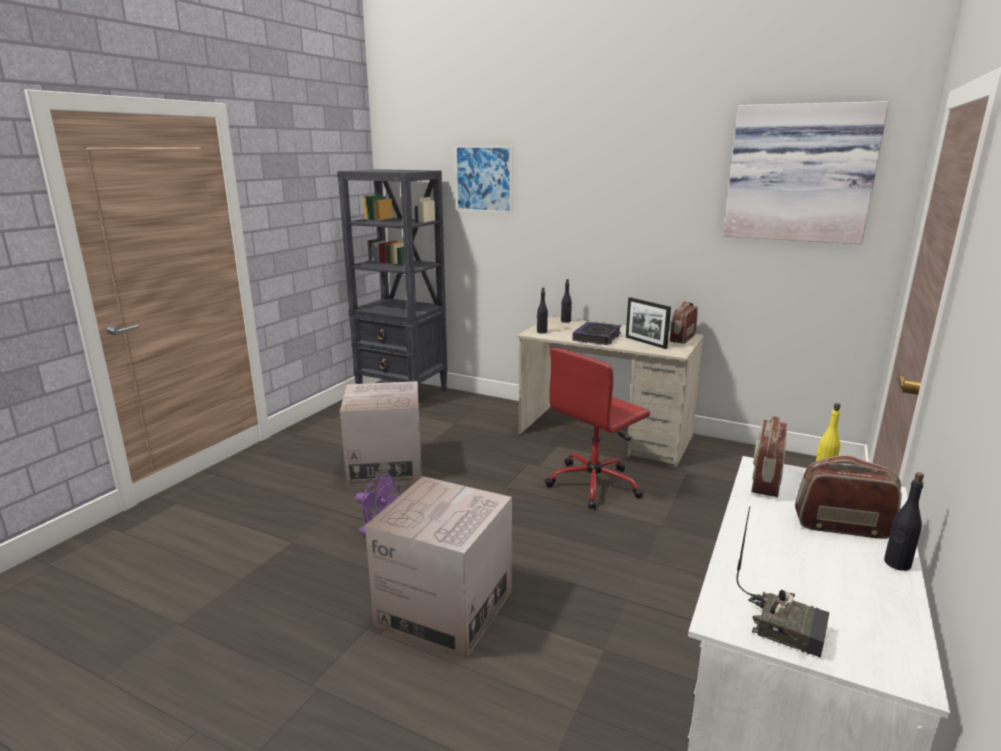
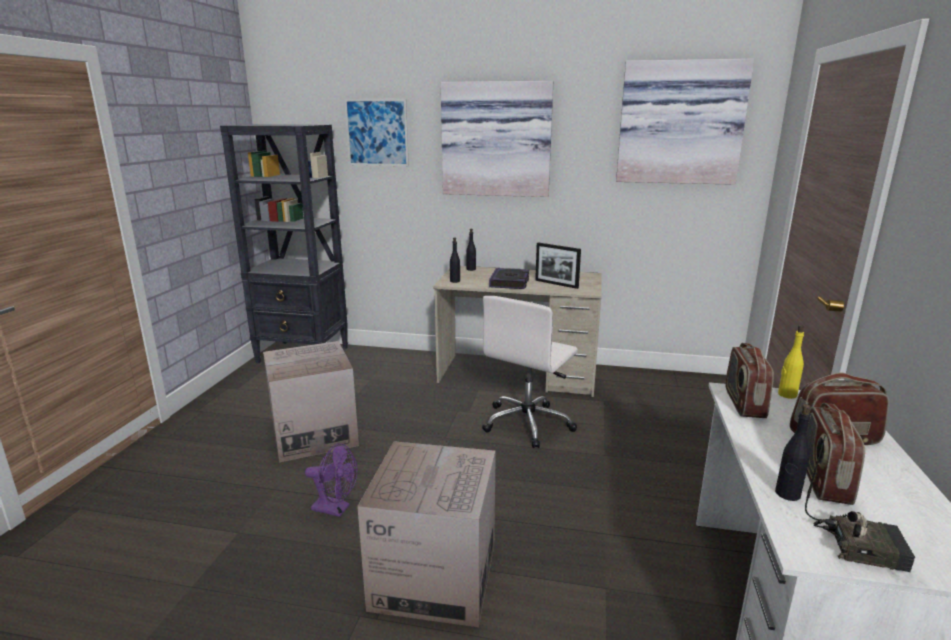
camera: 15 degrees left, 0 degrees up
(595, 484) = (528, 423): red office chair -> white office chair
(599, 188) = (496, 139): none -> picture
(682, 338) = (585, 278): radio -> radio (822, 479)
(897, 564) = (899, 466): black bottle -> black bottle (787, 494)

